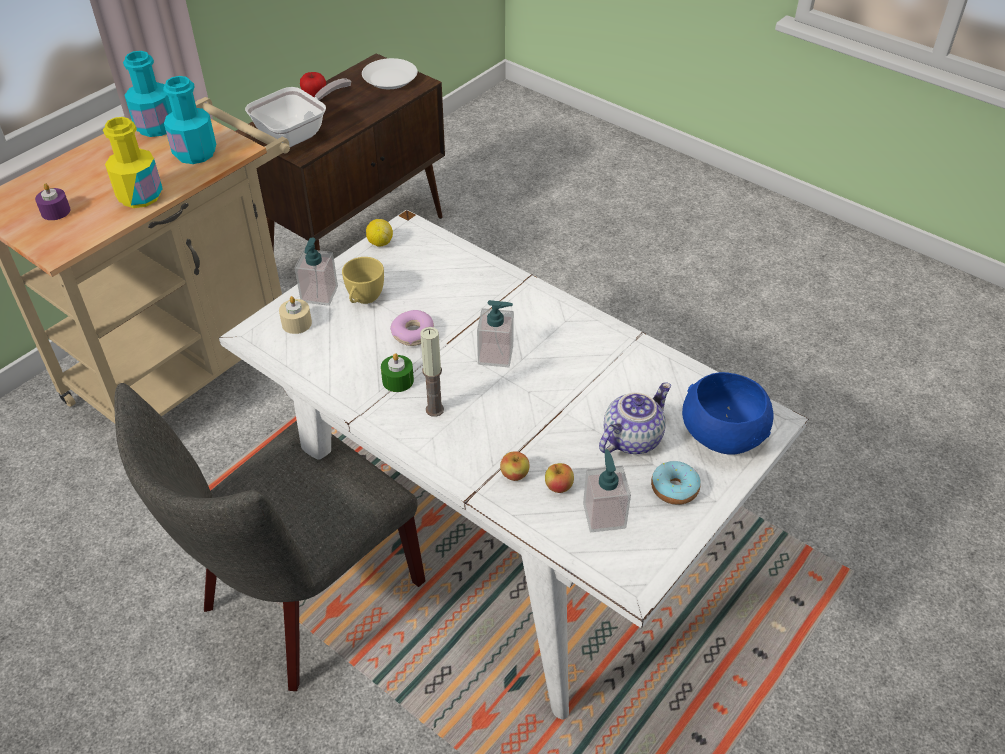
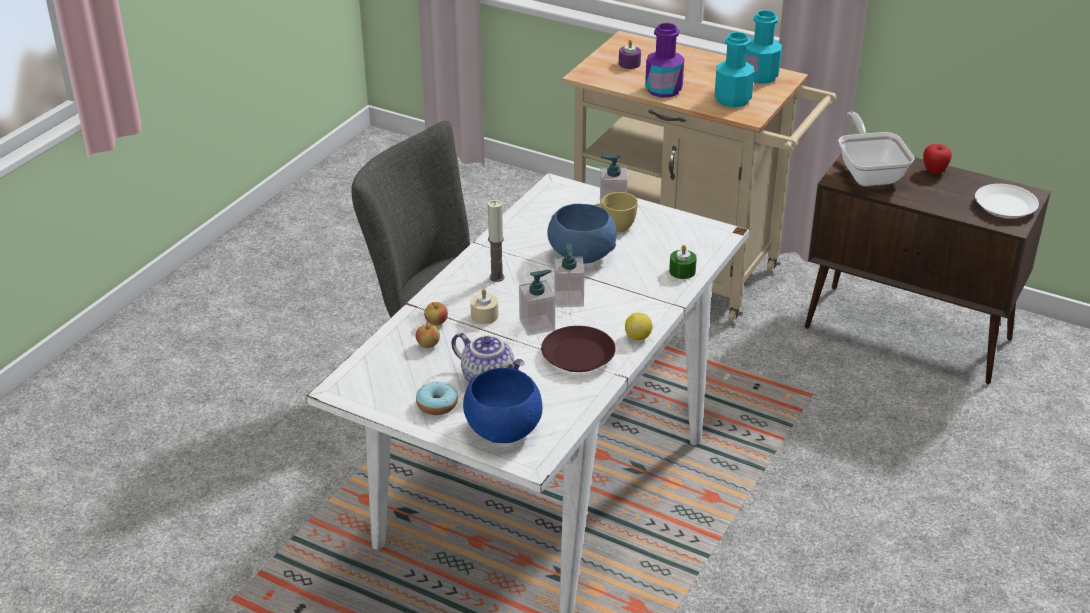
camera: 80 degrees right, 10 degrees down
(140, 196) = (663, 90): yellow bottle -> purple bottle
(296, 323) = (574, 201): beige candle -> beige candle (484, 316)
(298, 133) = (869, 173): frying pan -> frying pan turned 135 degrees counterclockwise
(380, 242) = (692, 222): lemon -> lemon (638, 337)
(398, 380) = (524, 256): green candle -> green candle (682, 271)
(413, 334) = (580, 256): donut -> blue bowl
(601, 361) = (579, 356): none -> brown plate
(604, 515) = (403, 369): soap dispenser -> soap dispenser (537, 325)

